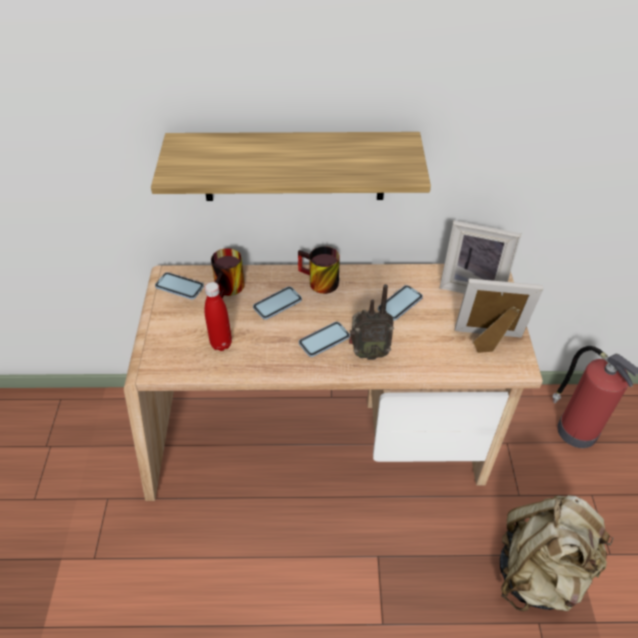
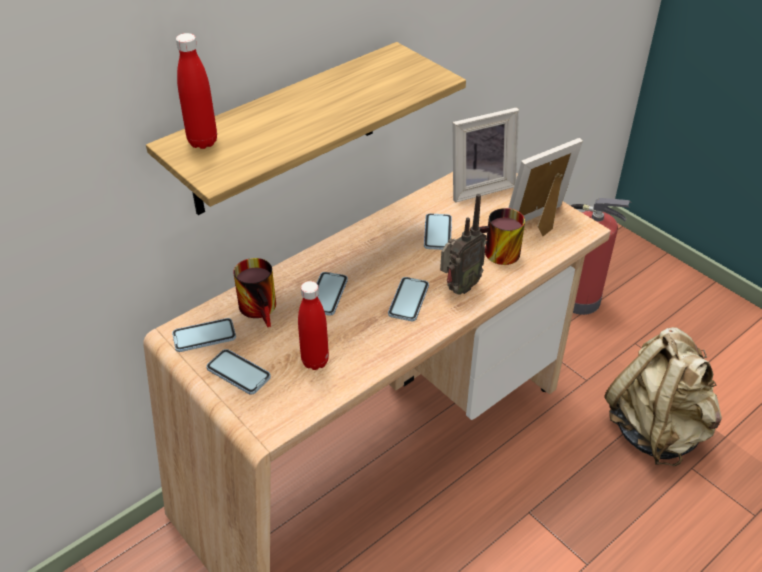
camera: 40 degrees left, 5 degrees down
(172, 322) = (238, 373): none -> phone
(196, 147) = (203, 142): none -> red bottle
(317, 282) = (343, 255): mug -> mug (496, 256)

